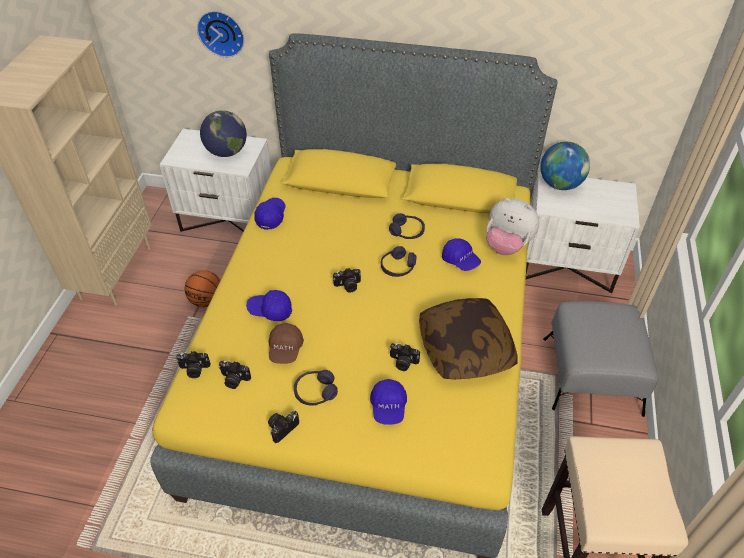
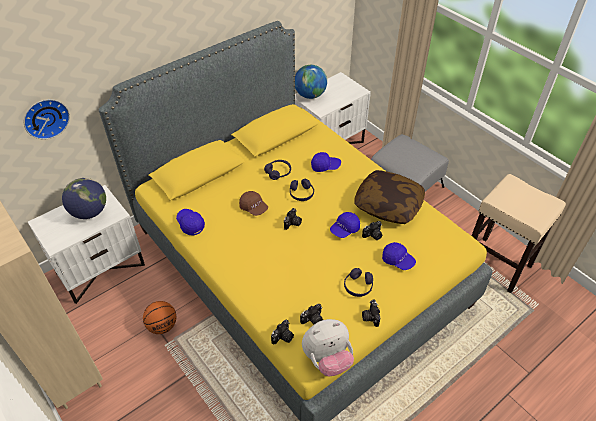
camera: 50 degrees left, 0 degrees up
(270, 310) = (273, 271): blue cap -> blue cap (344, 229)
(285, 349) = (314, 281): brown cap -> brown cap (254, 208)
(507, 245) = (334, 142): plush toy -> plush toy (327, 359)

